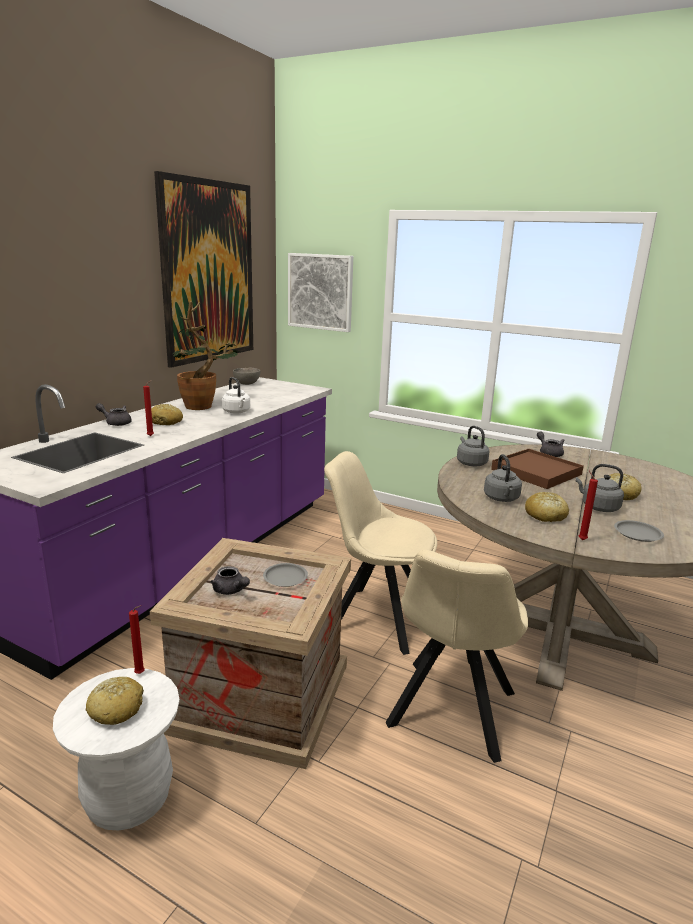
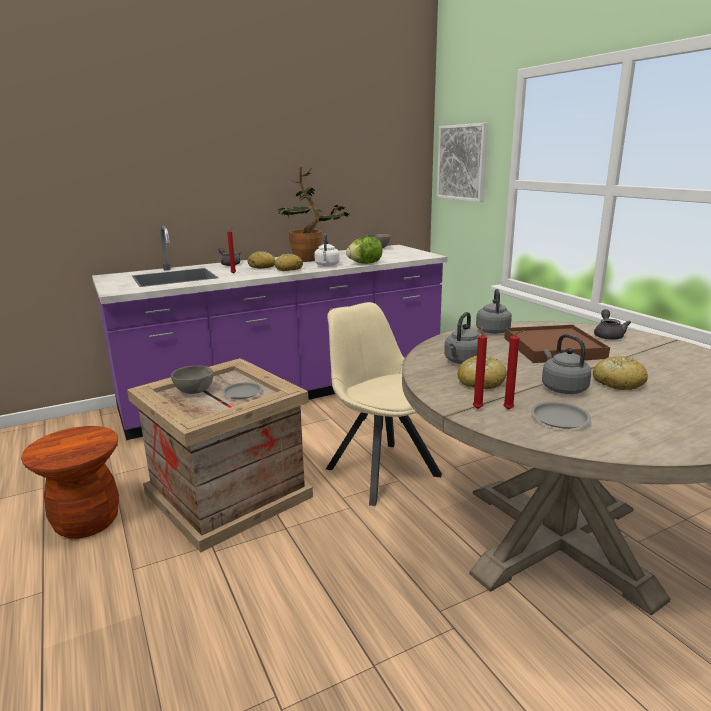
camera: 35 degrees right, 0 degrees up
(116, 709) = (68, 446): bread -> bread (289, 269)
(129, 799) = (87, 522): white stool -> brown stool
(141, 674) = (106, 432): red candle -> red candle (510, 410)
(208, 272) = (346, 145): picture -> none
(231, 591) = (195, 392): grey teapot -> grey bowl
(272, 405) = (365, 263): none -> lettuce
(451, 711) = (357, 562): beige chair -> none

